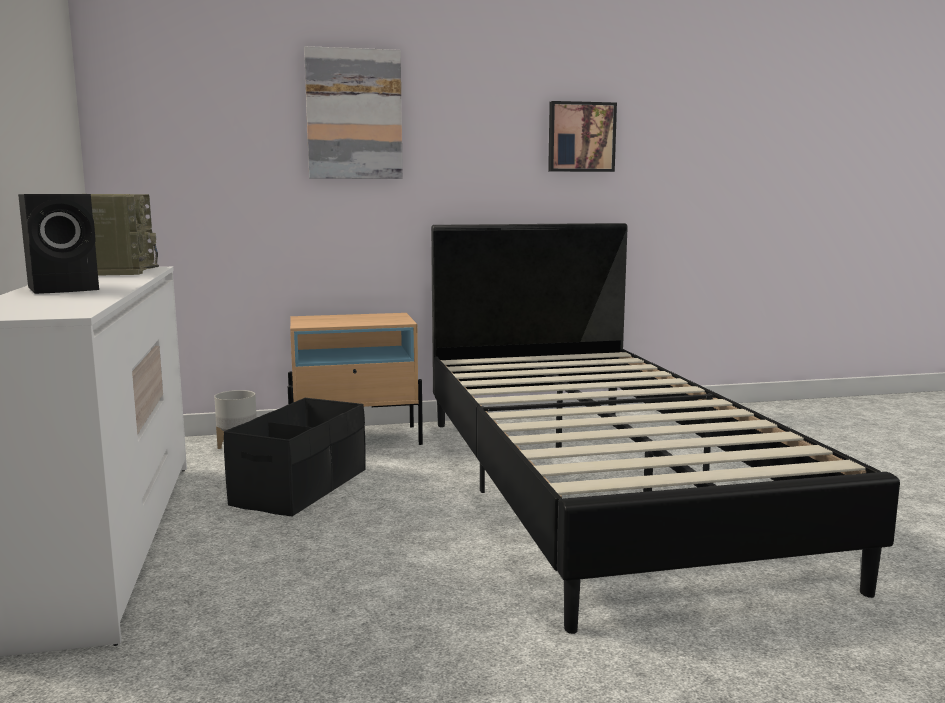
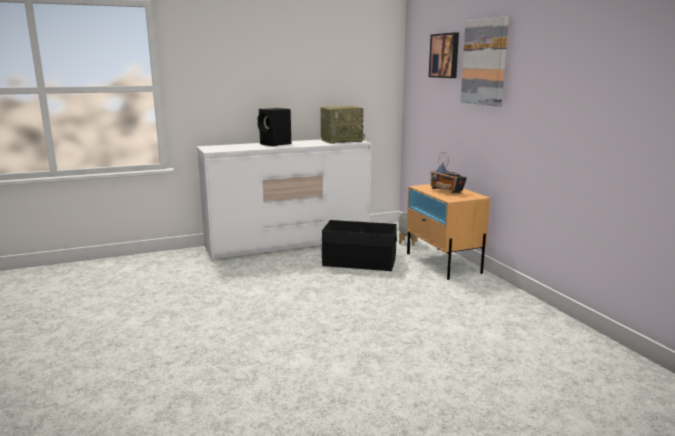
camera: 80 degrees right, 5 degrees up
(352, 319) = (446, 191): none -> radio
(581, 137) = (616, 79): picture -> picture (445, 55)
(598, 486) = (404, 335): black bed -> none

